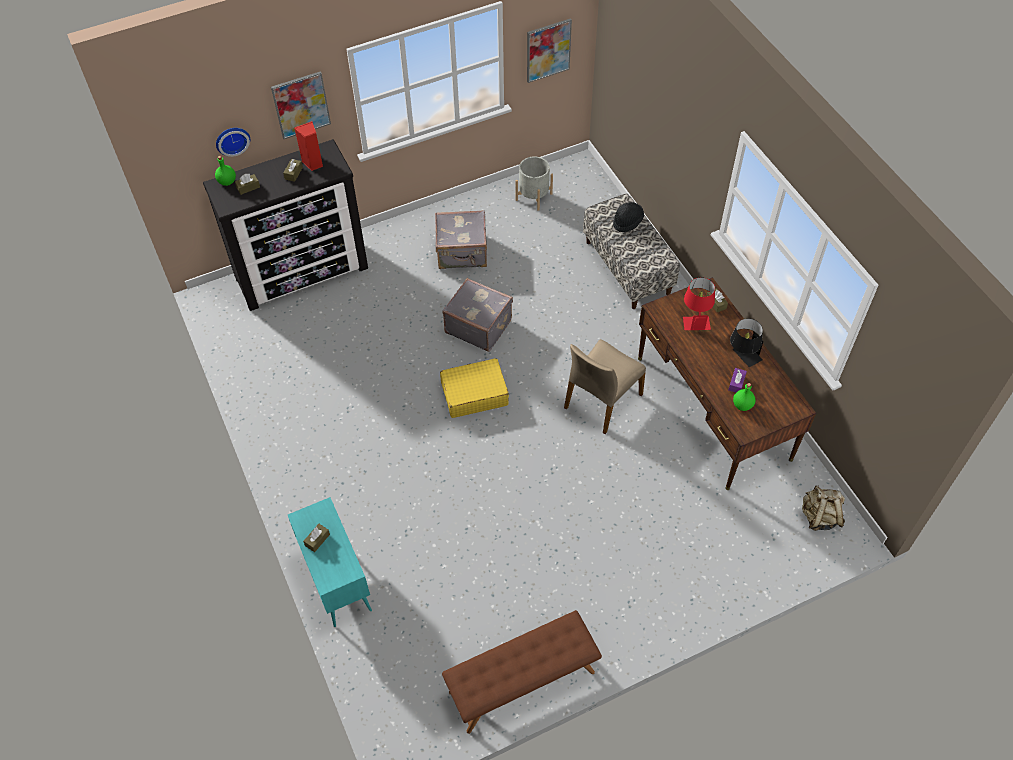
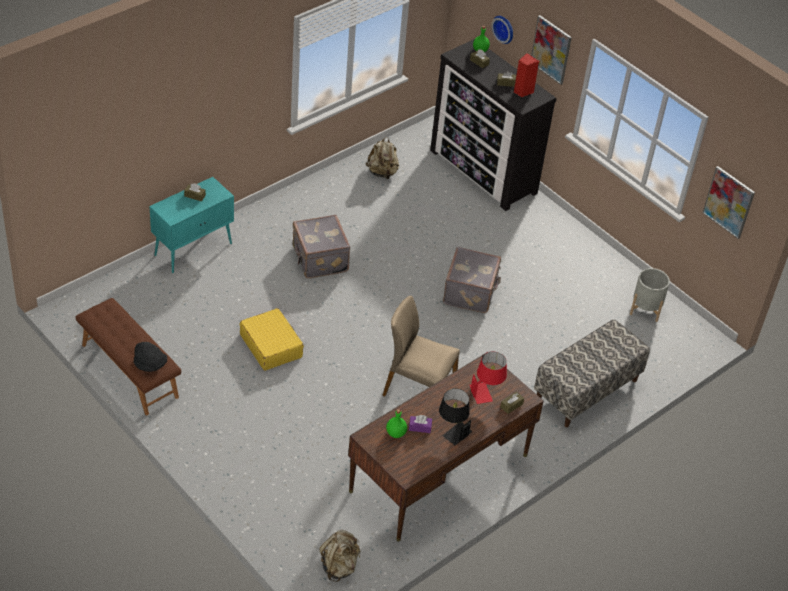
camera: 70 degrees right, 10 degrees down
(270, 363) = (382, 173): none -> beige backpack
(462, 253) = (550, 269): grey suitcase -> grey suitcase (319, 259)
(474, 394) = (395, 301): yellow suitcase -> yellow suitcase (271, 346)
(627, 222) = (610, 351): black hat -> black hat (150, 364)

